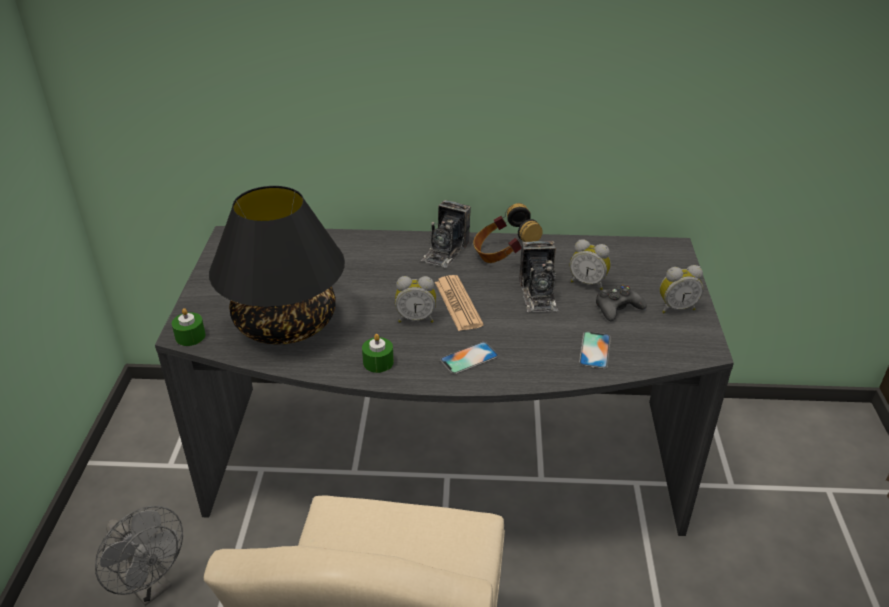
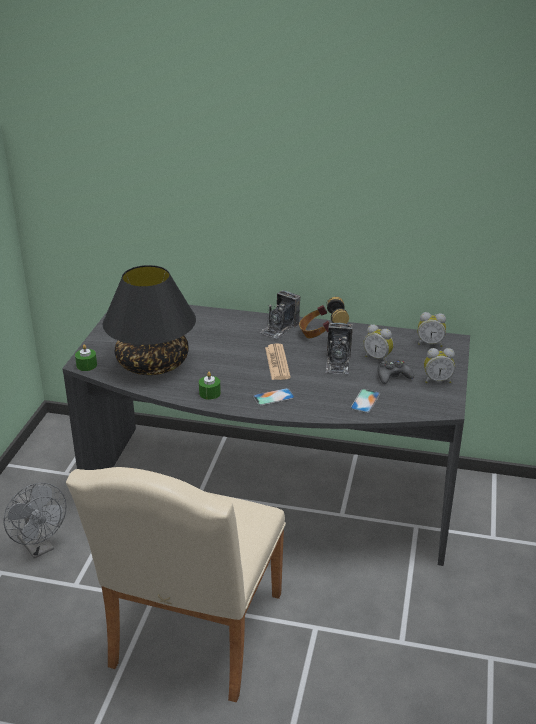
camera: 10 degrees right, 5 degrees down
(416, 318) = (244, 369): alarm clock -> alarm clock (430, 343)

